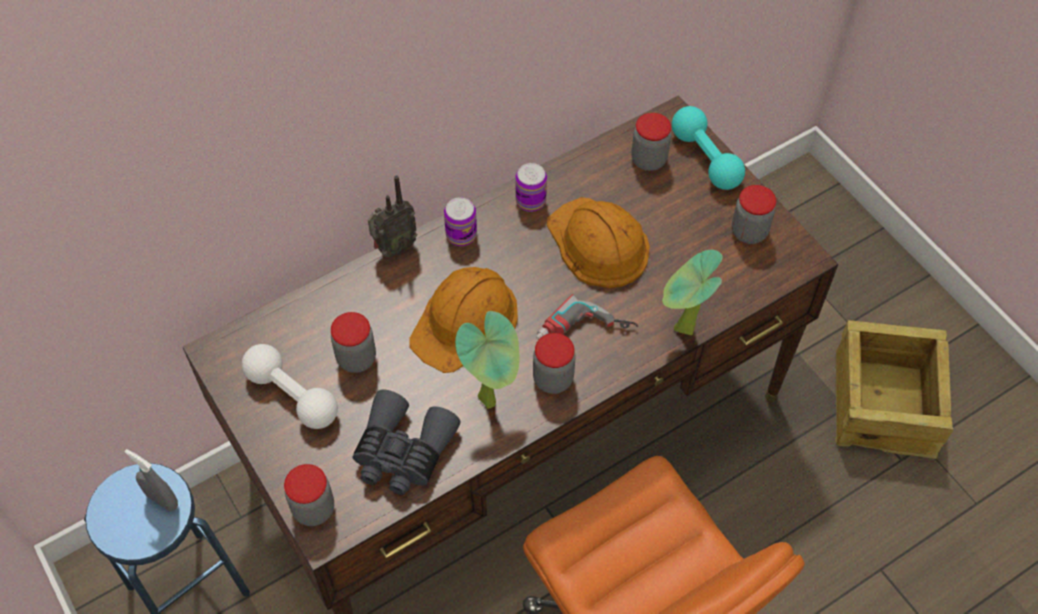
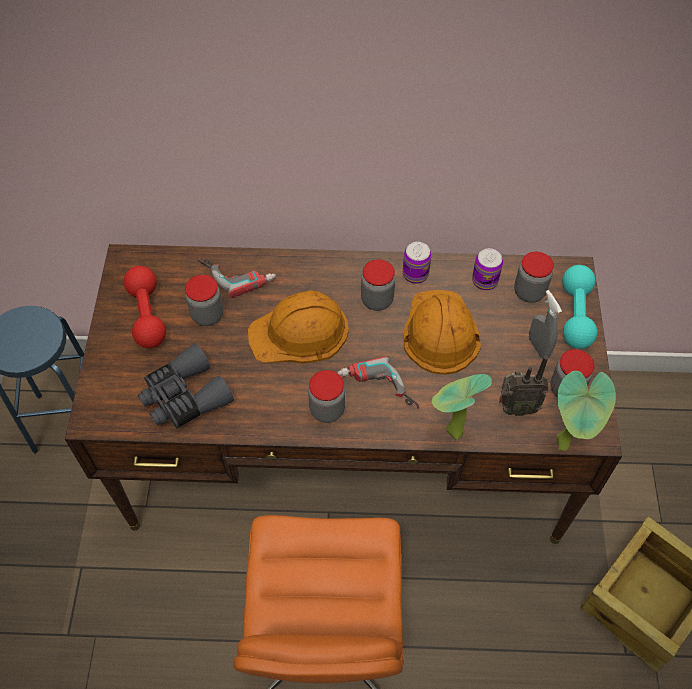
camera: 35 degrees right, 0 degrees up
(162, 500) = (40, 340): grey spray bottle -> grey spray bottle (538, 347)
(292, 395) = (147, 315): white dumbbell -> red dumbbell
(313, 509) = (98, 399): jar -> jar (377, 300)
(350, 298) = (237, 272): none -> power drill
(393, 248) = (293, 255): radio -> radio (516, 407)
(461, 235) = (346, 271): can -> can (484, 281)
(492, 399) = (273, 398): potted plant -> potted plant (566, 444)

